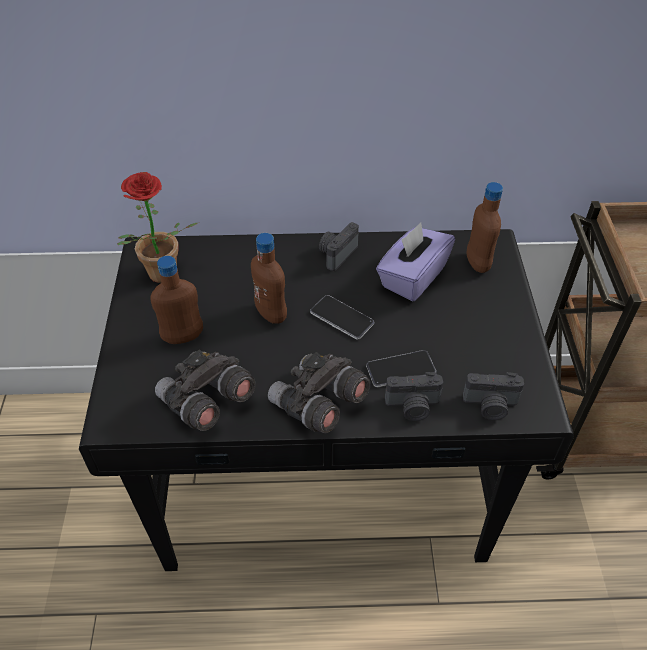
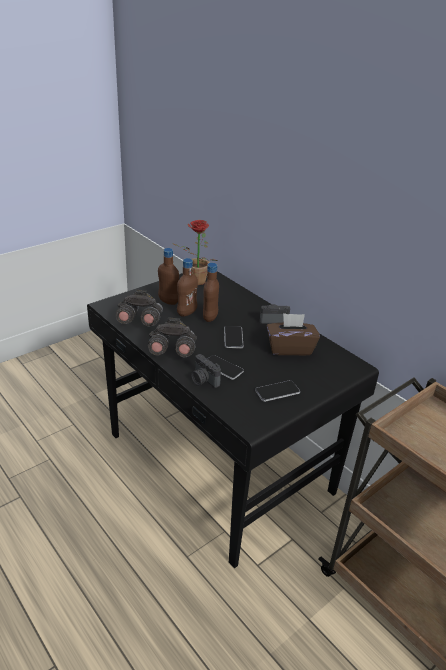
camera: 50 degrees right, 15 degrees down
(412, 277) = (290, 348): purple tissue box -> brown tissue box
(477, 263) = (331, 366): brown bottle -> brown bottle (186, 313)
(490, 406) = (233, 406): camera -> none
(491, 344) = (277, 391): none -> phone

